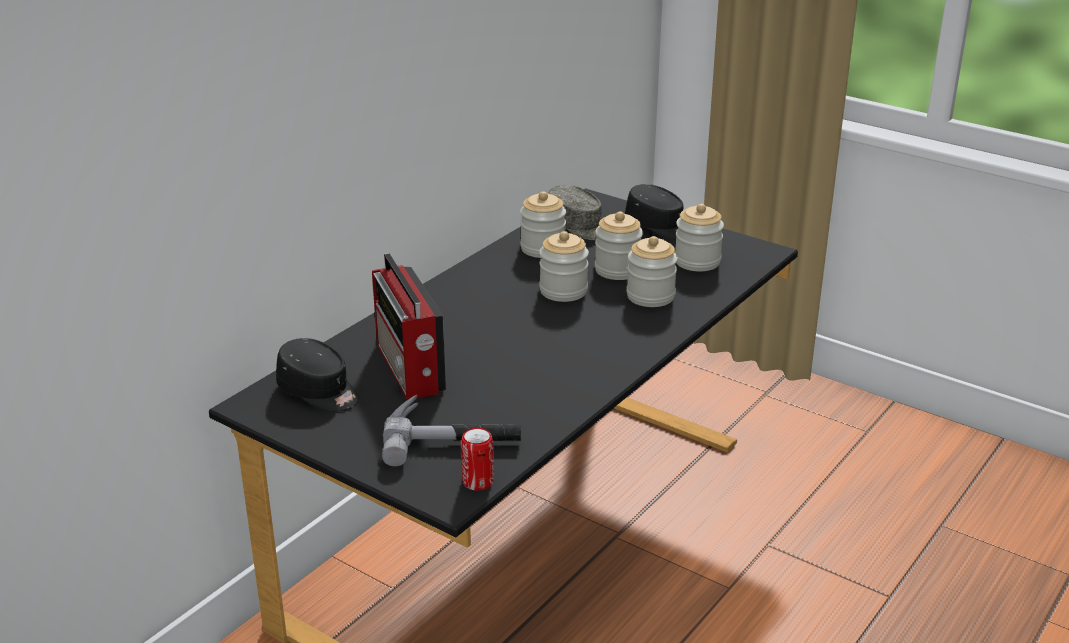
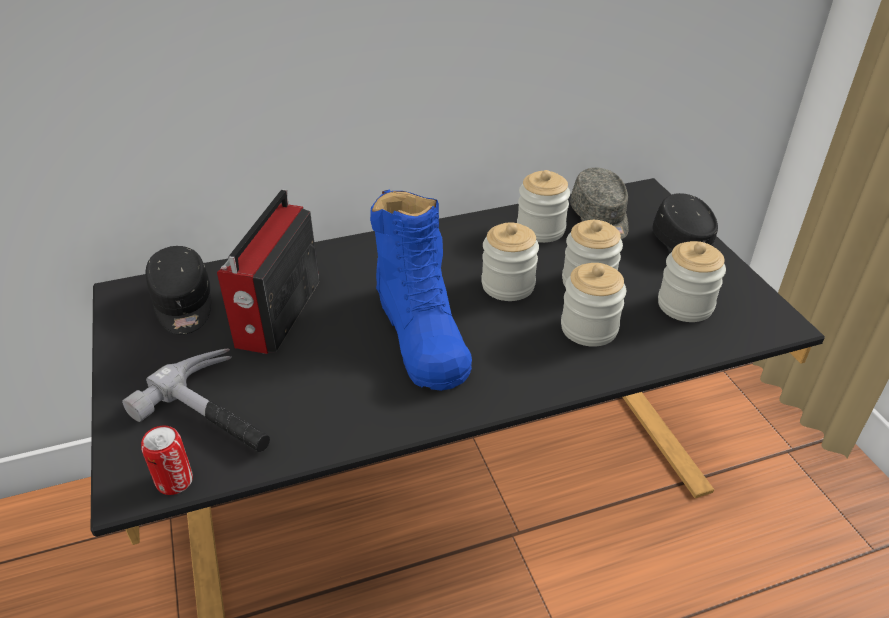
camera: 35 degrees right, 10 degrees up
(538, 340) = (421, 333): none -> blue boot

